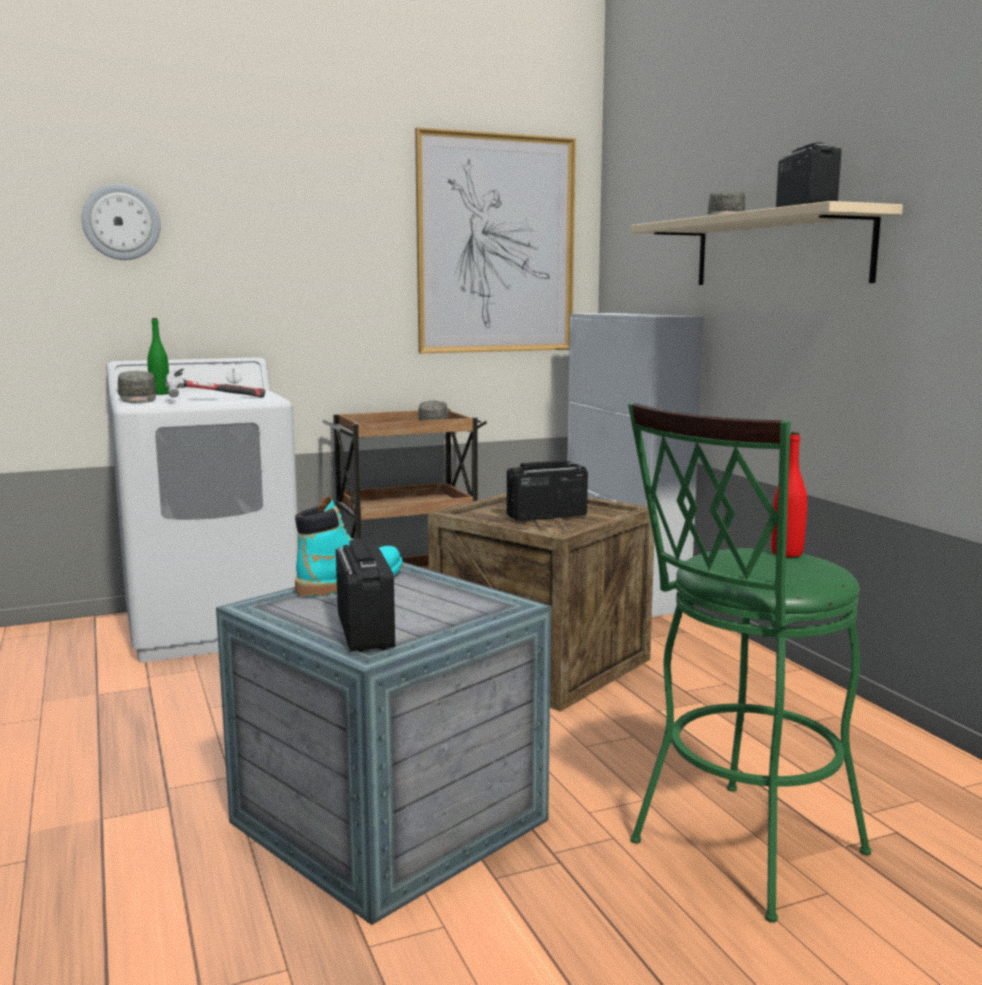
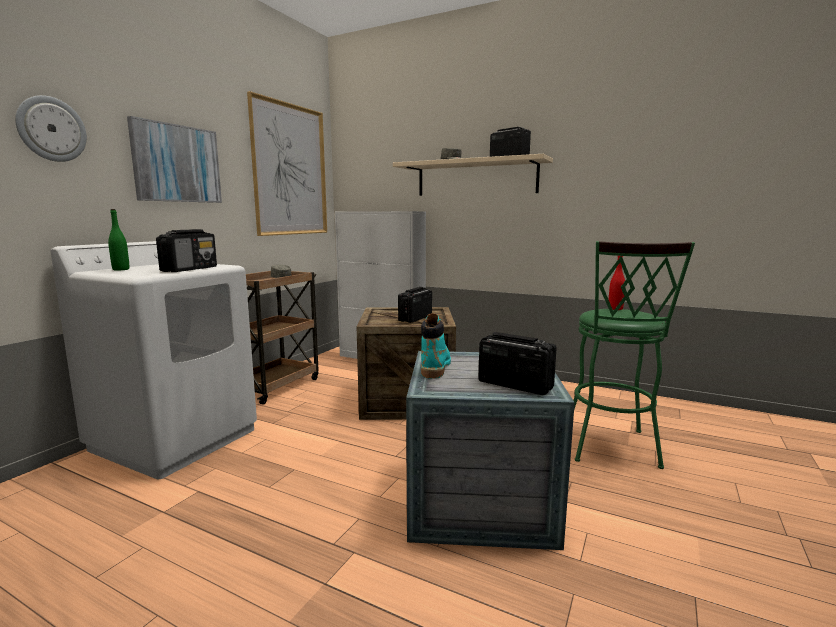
camera: 40 degrees left, 0 degrees up
(138, 400) = (127, 274): grey cap -> none
(212, 399) = (190, 269): hammer -> radio
(284, 250) = (177, 163): none -> picture

